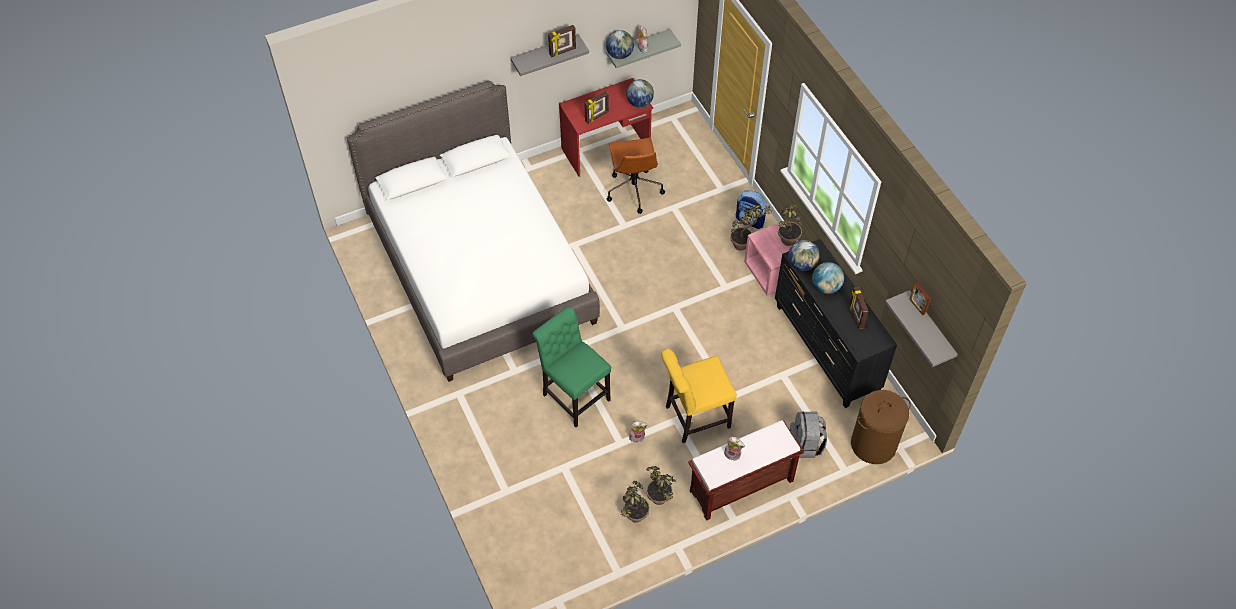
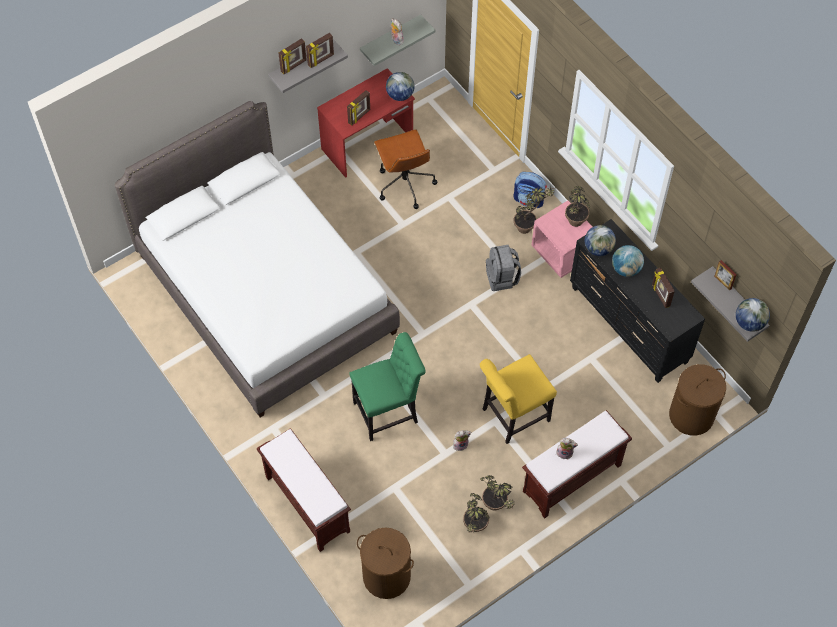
camera: 10 degrees left, 5 degrees up
(475, 469) = (306, 503): none -> brown bench
(536, 53) = (294, 66): none -> picture frame
(537, 551) = (386, 576): none -> brown laundry basket
(574, 395) = (389, 411): green chair -> green chair turned 120 degrees clockwise
(619, 55) = (375, 51): globe -> globe (749, 323)
(805, 445) = (626, 426): grey backpack -> grey backpack (502, 278)

